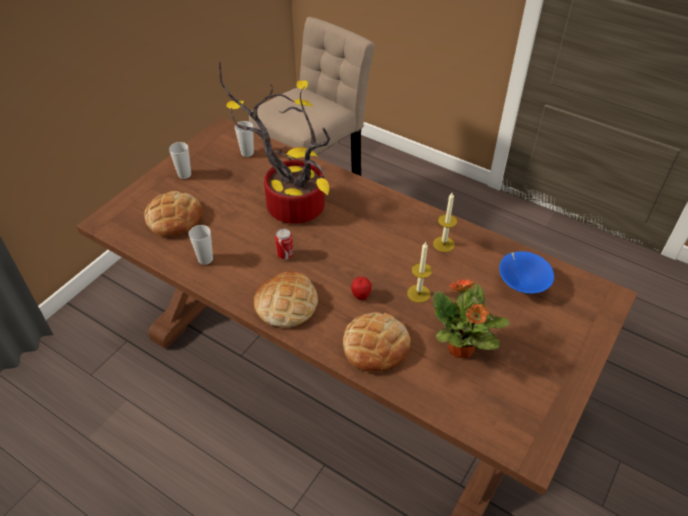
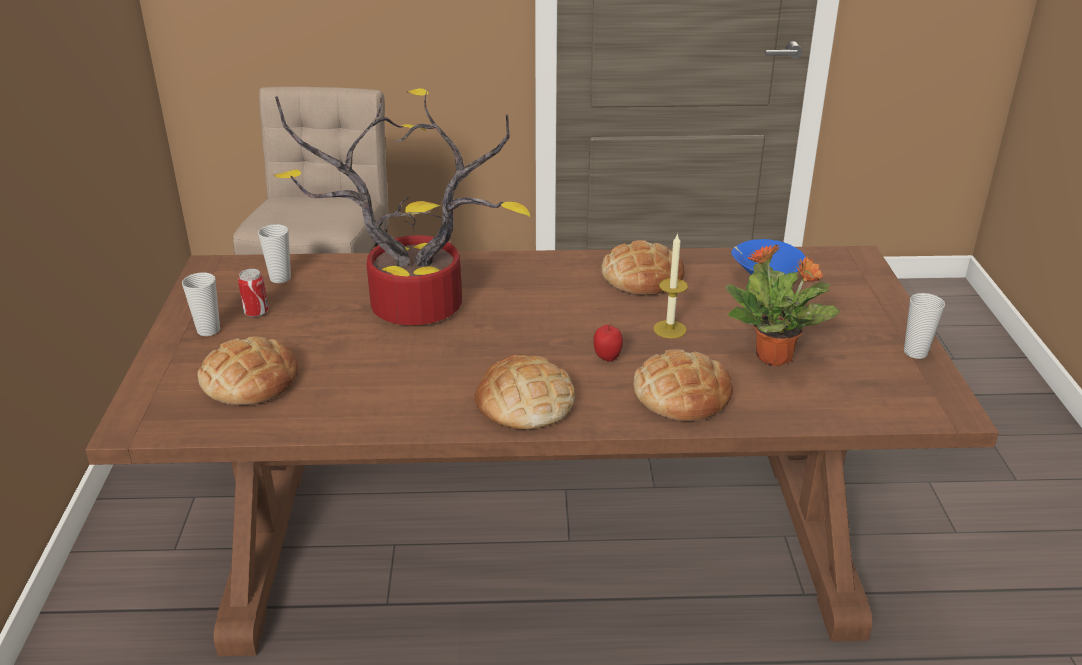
camera: 35 degrees left, 15 degrees down
(205, 259) = (354, 404): cup -> cup (915, 352)
(285, 254) = (462, 357): can -> can (256, 312)
(443, 244) = (642, 277): candle -> bread

